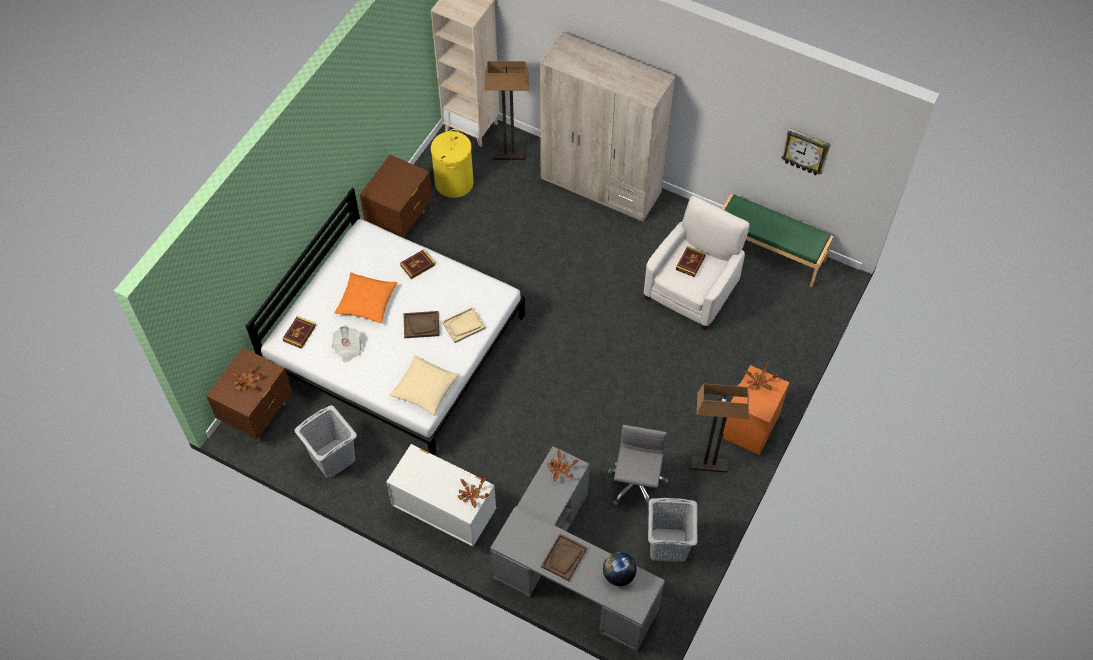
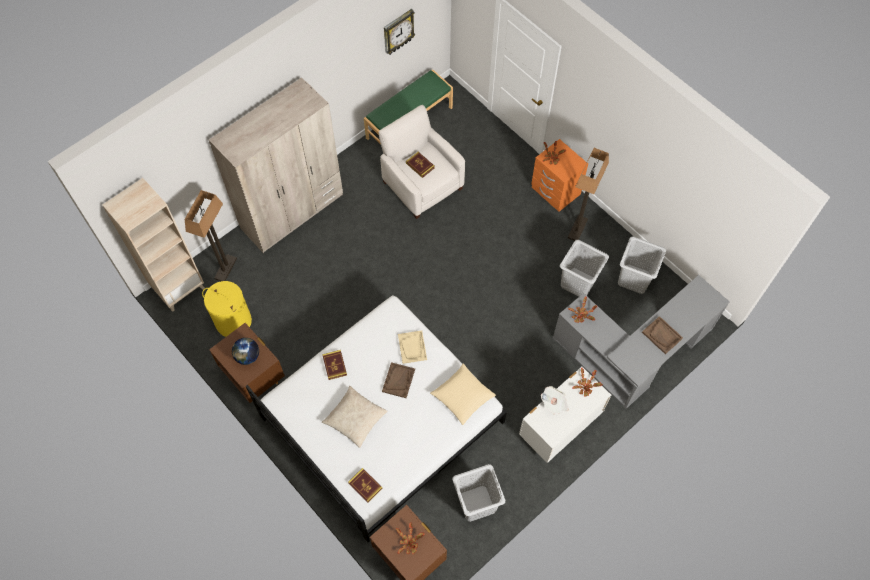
camera: 70 degrees left, 5 degrees up
(348, 348) = (398, 448): newspaper -> newspaper (554, 403)
(366, 302) = (355, 419): orange pillow -> beige pillow
(618, 575) = (686, 303): globe -> globe (247, 356)
(636, 484) = (578, 282): grey office chair -> grey laundry basket

